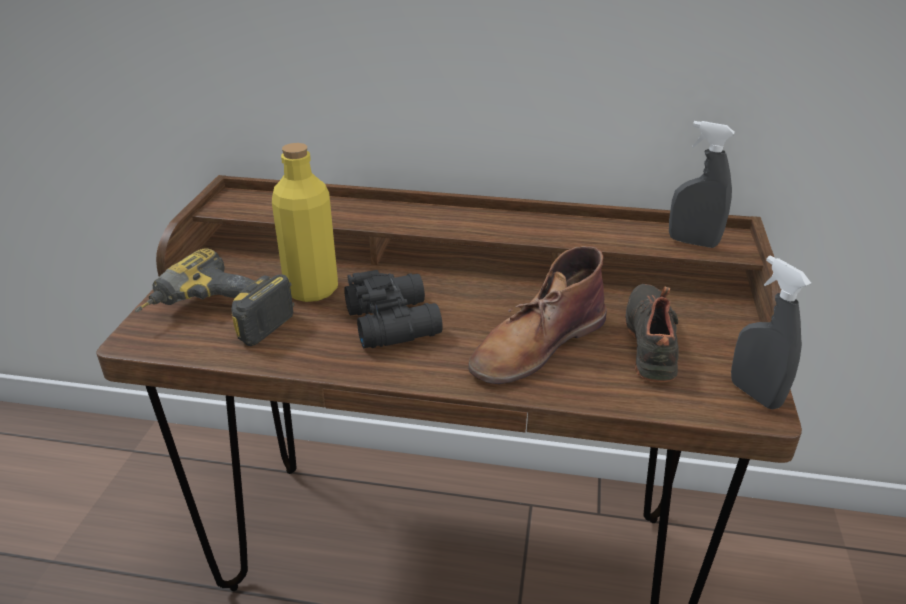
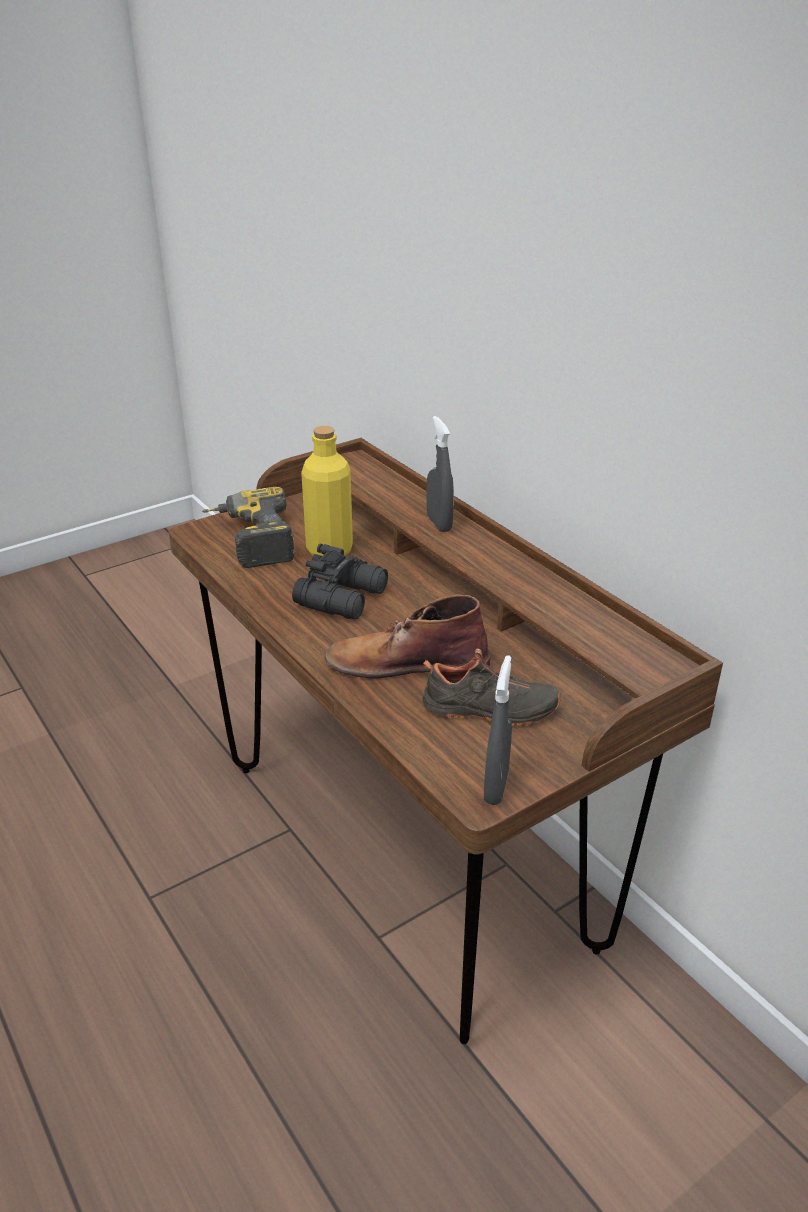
camera: 45 degrees right, 0 degrees up
(653, 342) = (490, 711): black shoe -> black shoe turned 45 degrees clockwise
(692, 242) = (619, 650): grey spray bottle -> grey spray bottle (439, 523)

